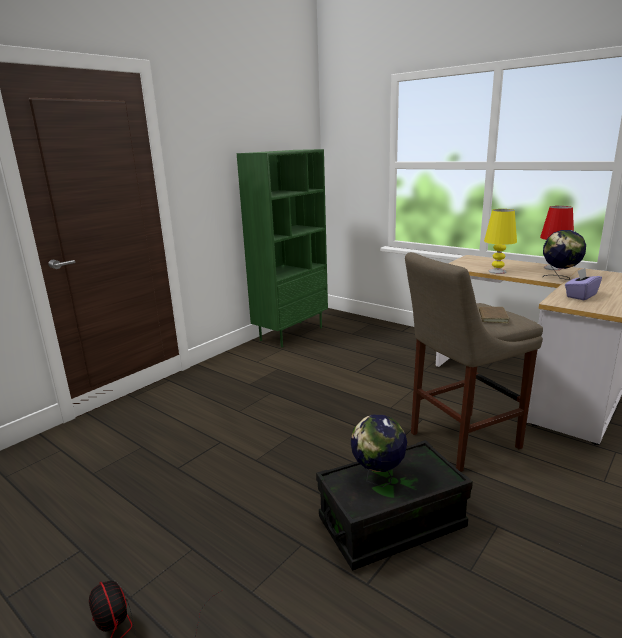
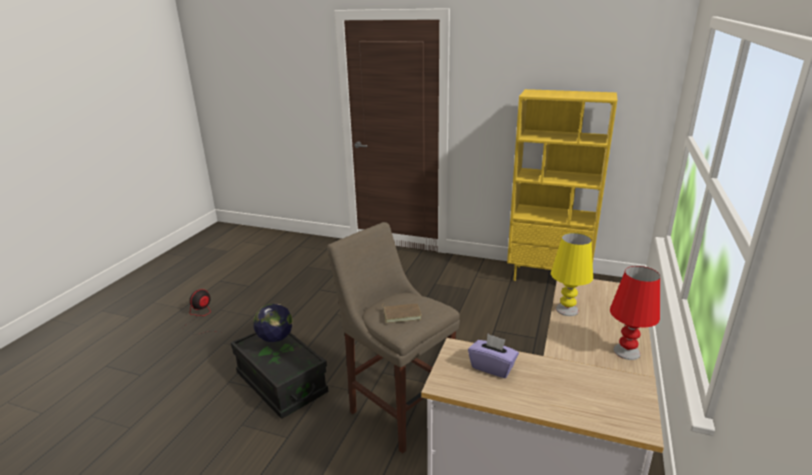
camera: 70 degrees right, 5 degrees up
(291, 333) = (548, 277): green bookcase -> yellow bookcase
(560, 278) = (571, 355): globe -> none

